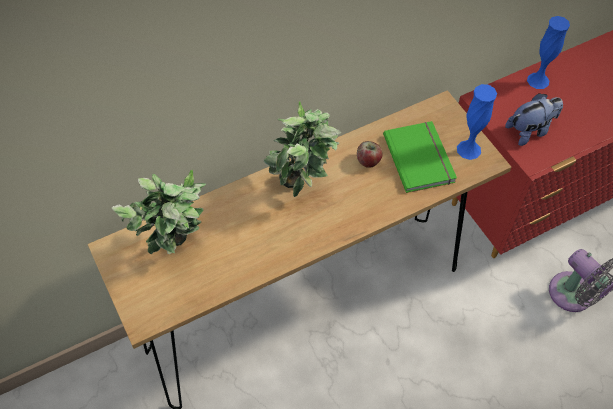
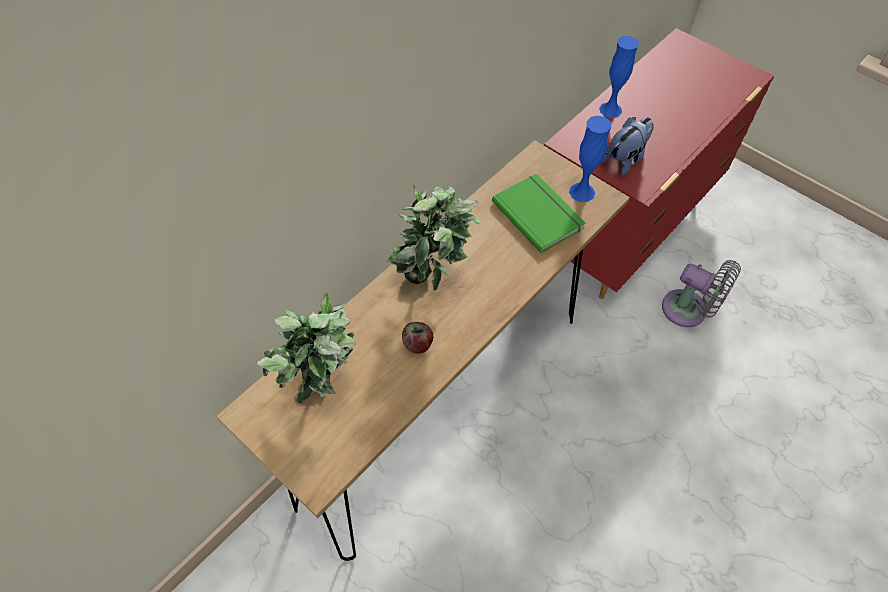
camera: 20 degrees left, 0 degrees up
(368, 161) = (488, 232): apple -> apple (418, 344)

